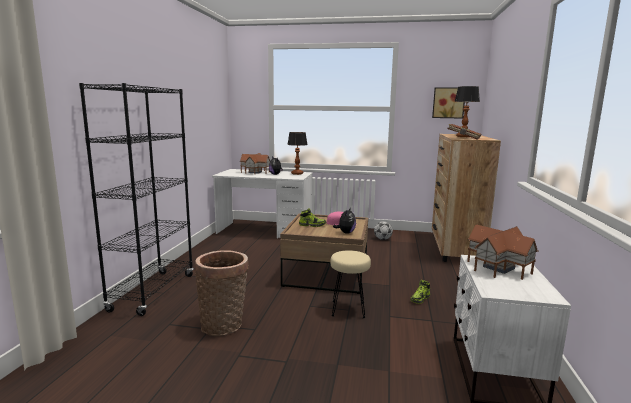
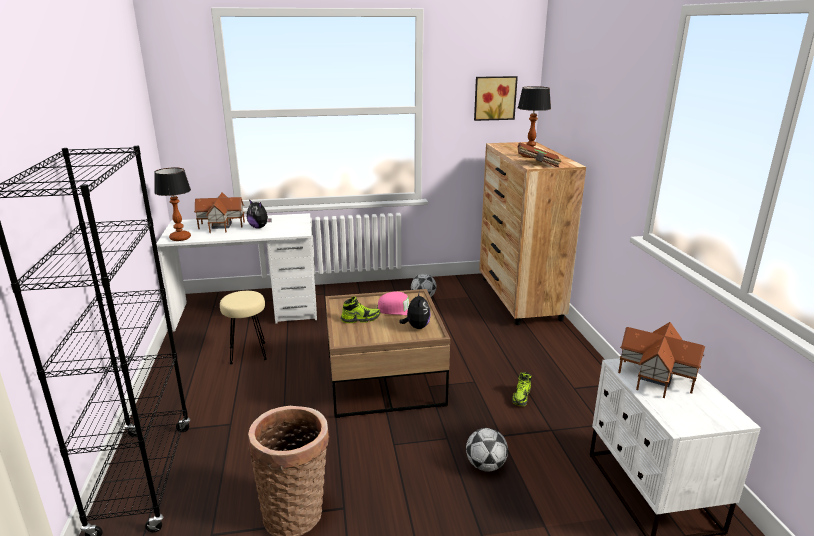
camera: 20 degrees left, 10 degrees up
(297, 173) = (290, 220): table lamp -> table lamp (180, 238)
(349, 309) = (447, 437): beige stool -> beige stool (248, 353)
(366, 329) = (485, 465): none -> football

